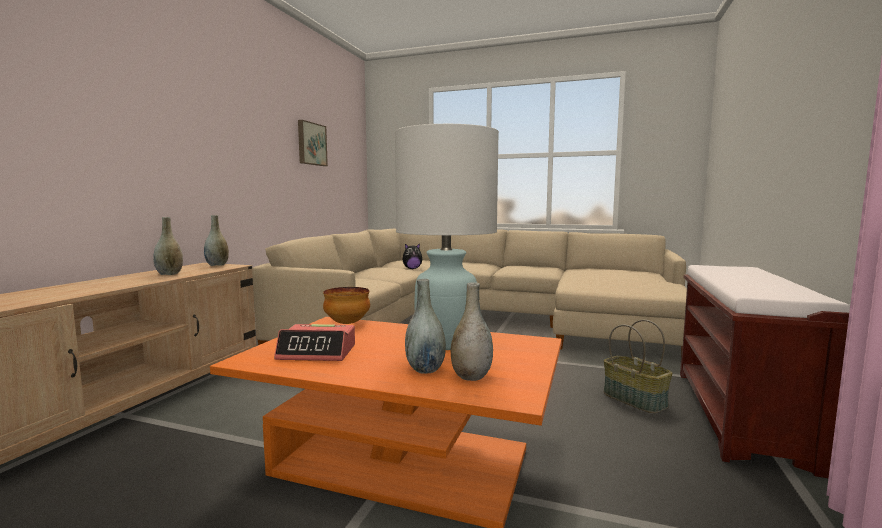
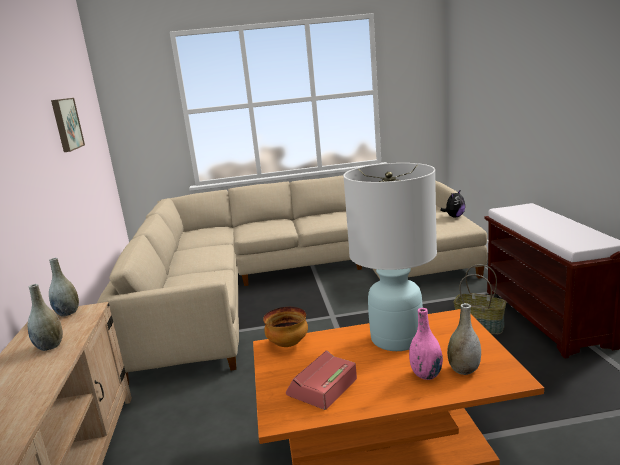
camera: 25 degrees left, 10 degrees up
(317, 352) = (322, 387): alarm clock -> alarm clock turned 150 degrees clockwise
(412, 268) = (215, 243): plush toy -> plush toy (454, 216)
(425, 369) = (426, 374): grey vase -> pink vase

